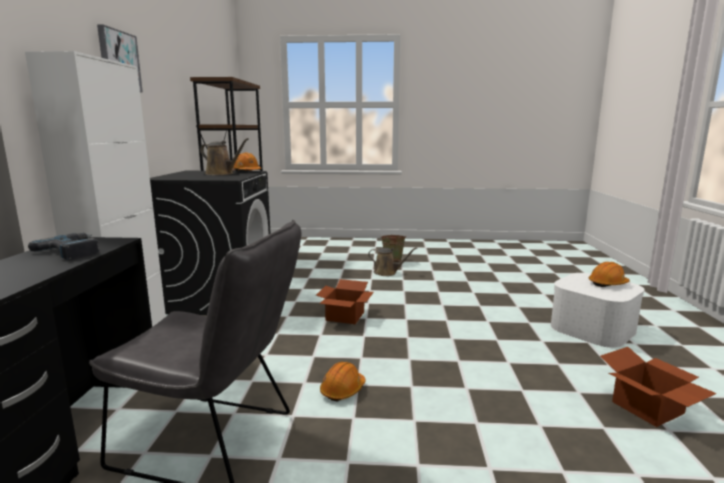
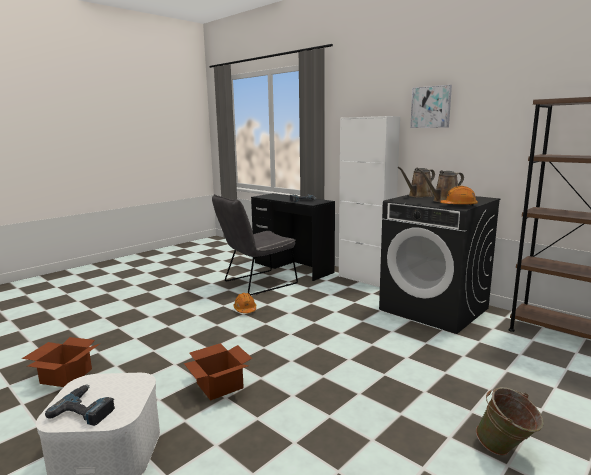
camera: 130 degrees right, 0 degrees up
(344, 316) = (332, 338): cardboard box -> cardboard box (220, 385)
(387, 272) = (443, 416): brown watering can -> brown watering can (419, 196)
(608, 284) = (86, 409): orange hard hat -> power drill

